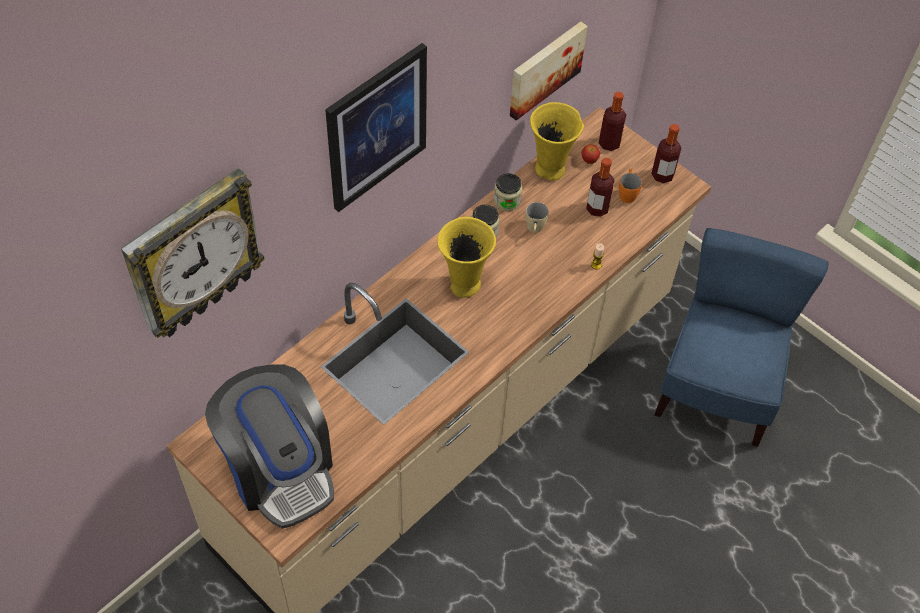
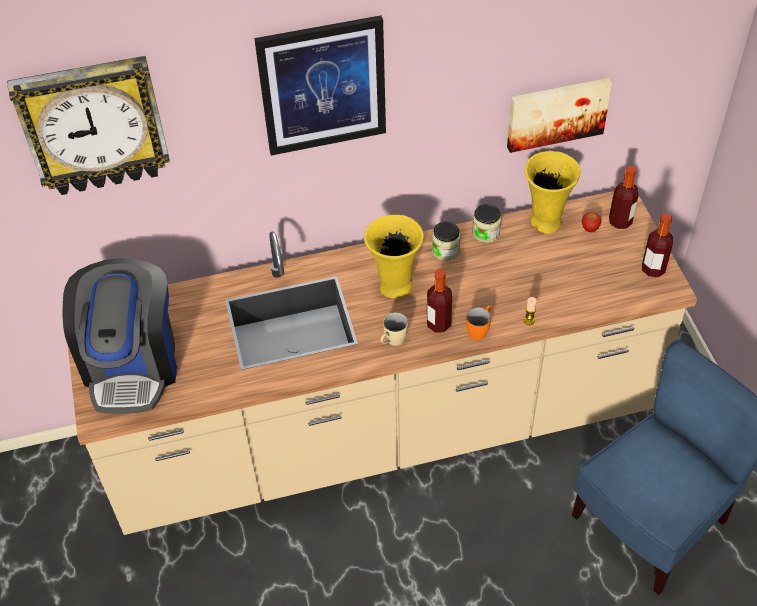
camera: 35 degrees right, 5 degrees down
(535, 229) = (493, 267): beige mug -> beige mug (392, 341)
(597, 208) = (566, 273): bottle -> bottle (438, 324)
(627, 193) = (606, 271): orange mug -> orange mug (479, 329)

